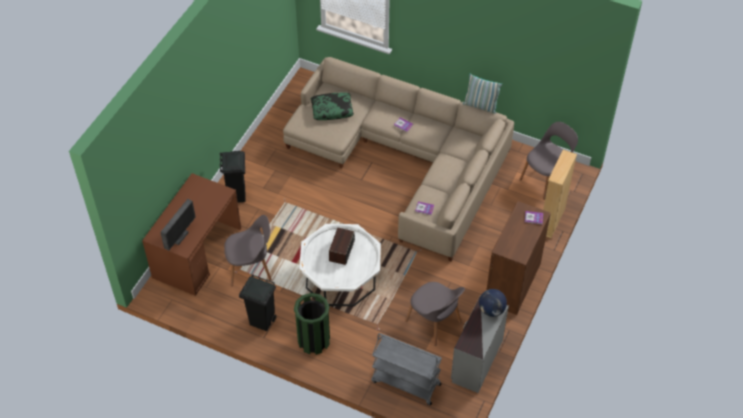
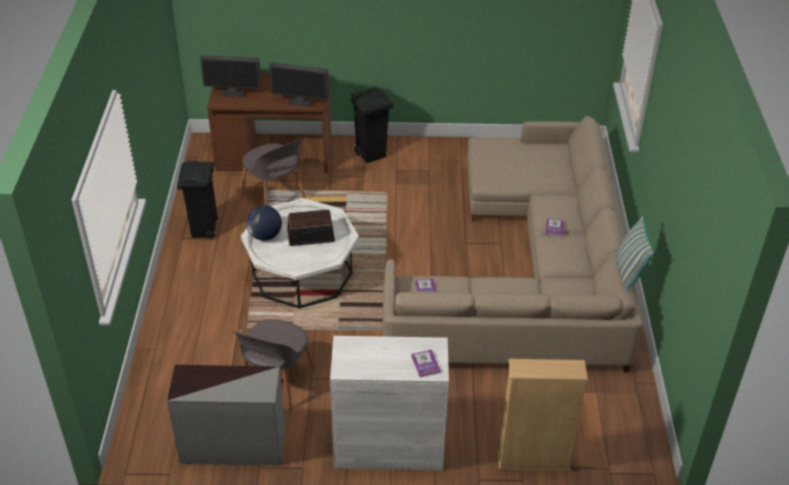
camera: 65 degrees right, 10 degrees down
(219, 201) = (300, 103): none -> monitor
(313, 340) = (196, 279): green trash can -> none
(332, 109) = (528, 161): pillow -> none
(405, 383) = (166, 382): grey cart -> none
(491, 310) = (257, 386): globe -> globe (265, 236)
(512, 283) = (389, 447): brown cabinet -> white cabinet
(546, 179) = (608, 431): grey chair -> none

